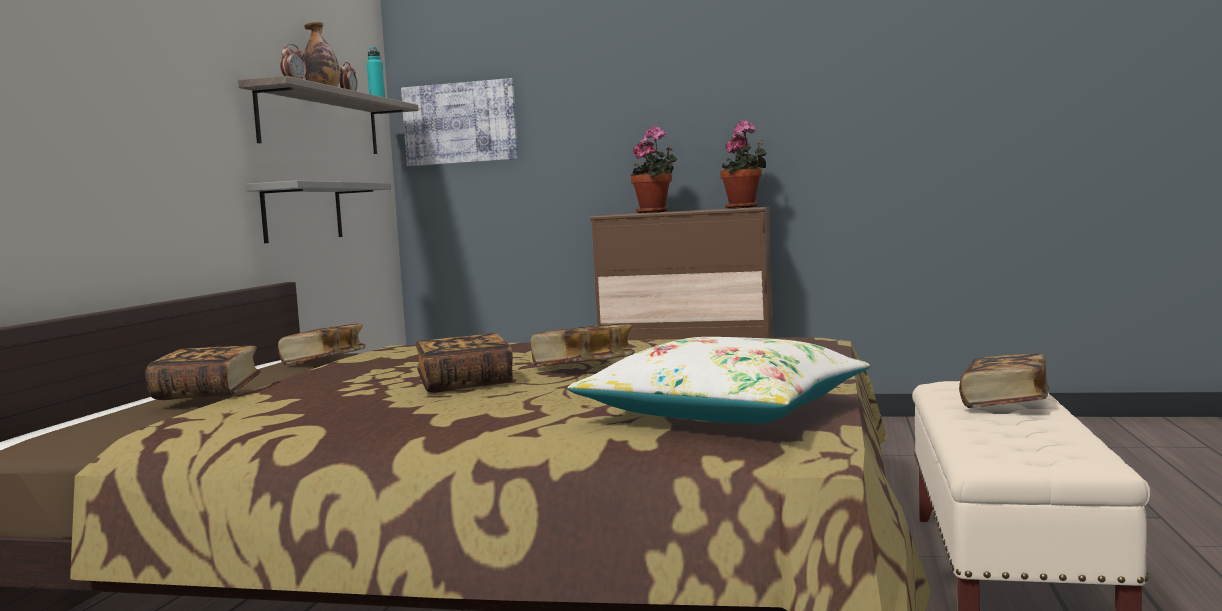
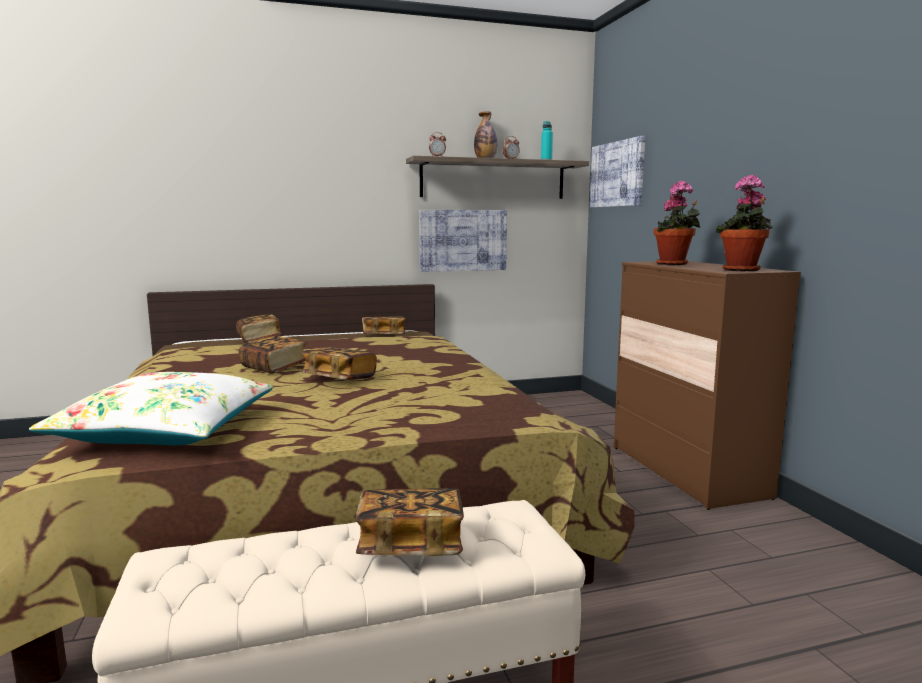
camera: 60 degrees right, 5 degrees up
(303, 212) = (463, 240): grey shelf -> picture

